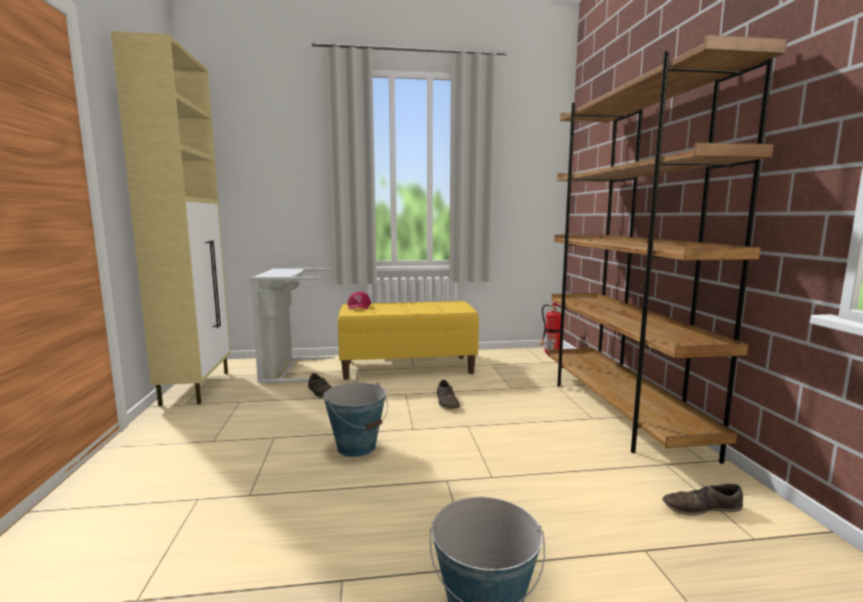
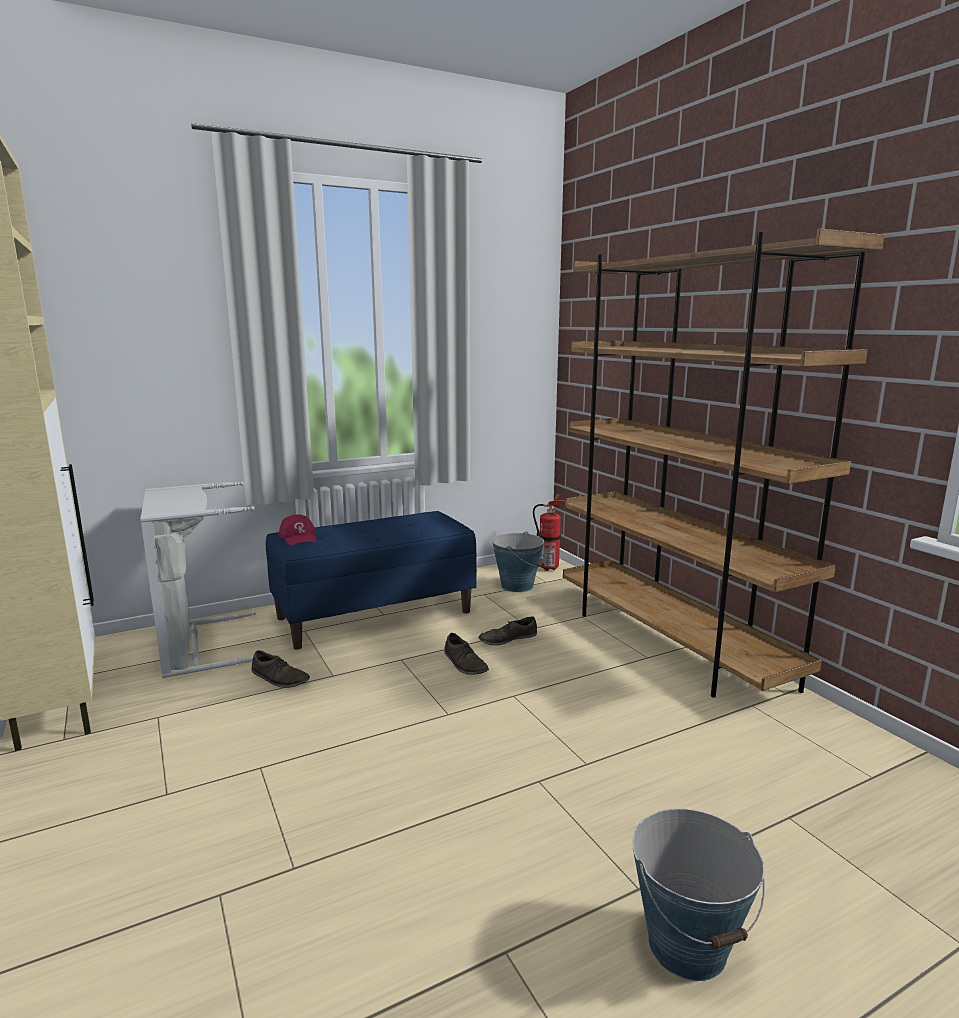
camera: 20 degrees left, 5 degrees up
(357, 447) = (392, 758): bucket -> bucket (517, 586)
(408, 367) = (375, 614): yellow bench -> blue bench
(701, 508) = (811, 752): brown shoe -> brown shoe (507, 639)

